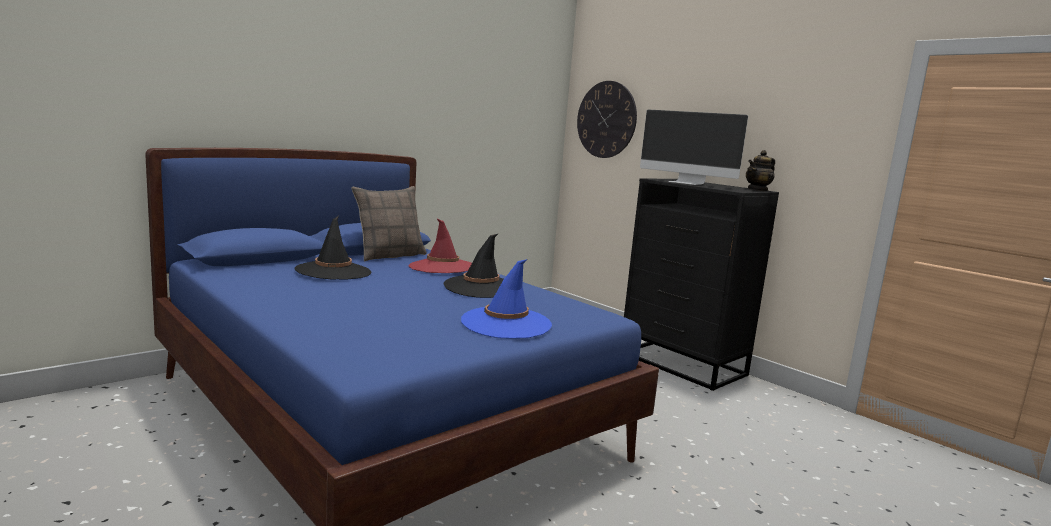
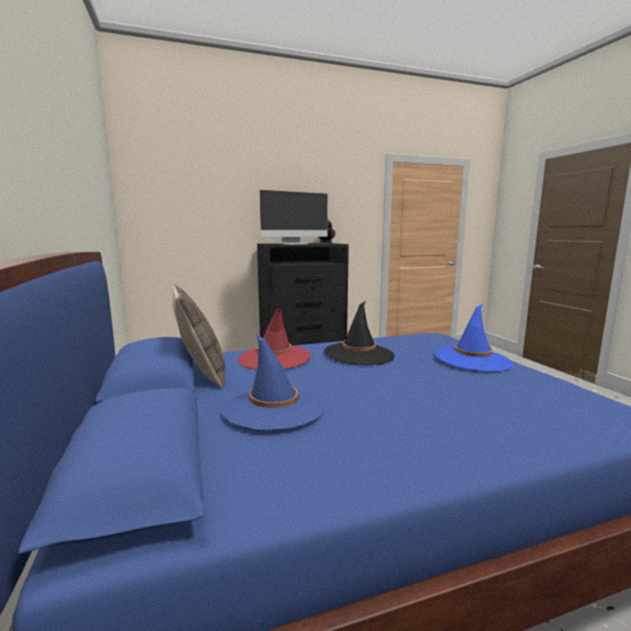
camera: 65 degrees left, 0 degrees up
(333, 271) = (273, 409): black hat -> blue hat
(606, 119) = (171, 200): wall clock -> none

